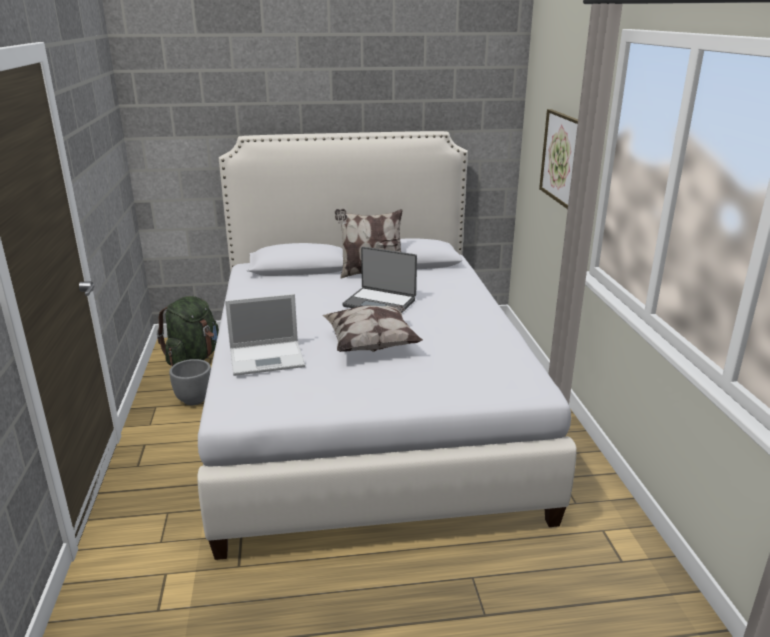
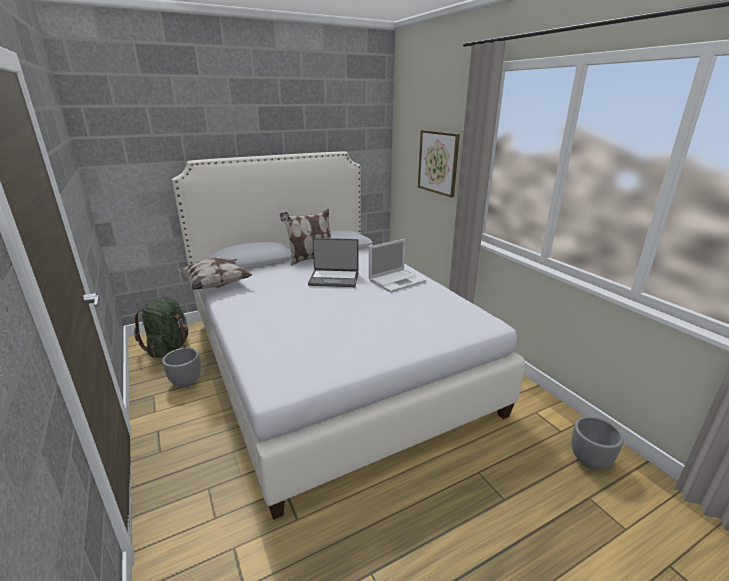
camera: 20 degrees left, 0 degrees up
(268, 358) = (278, 335): laptop -> laptop (397, 280)
(372, 344) = (351, 310): pillow -> pillow (217, 284)
(635, 605) = (589, 461): none -> grey planter

